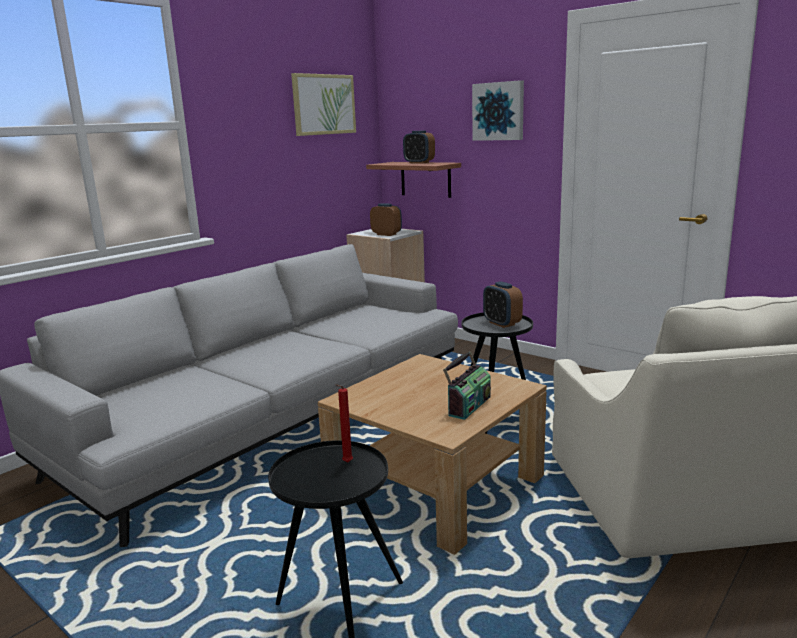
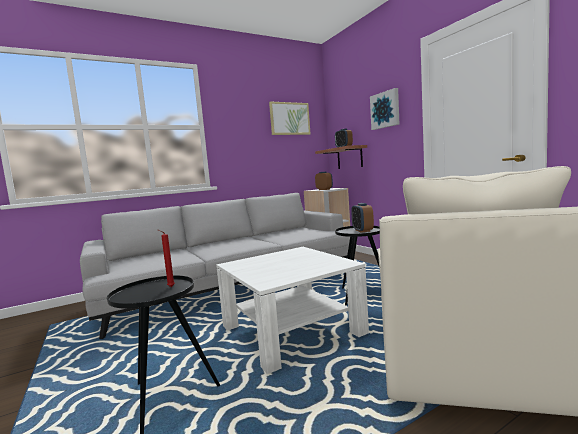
camera: 20 degrees right, 10 degrees down
(435, 485) = (291, 330): brown coffee table -> white coffee table
(468, 405) = (298, 270): radio -> none

